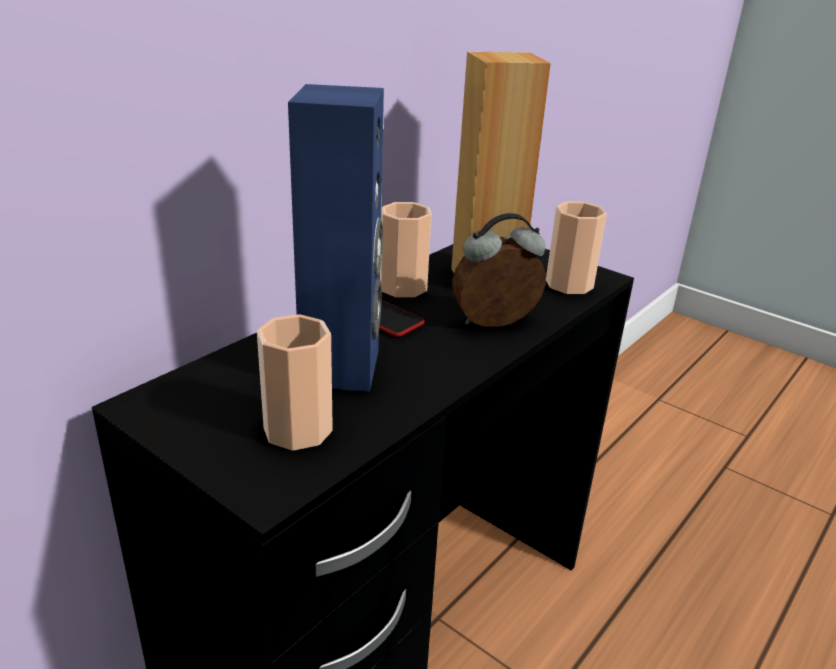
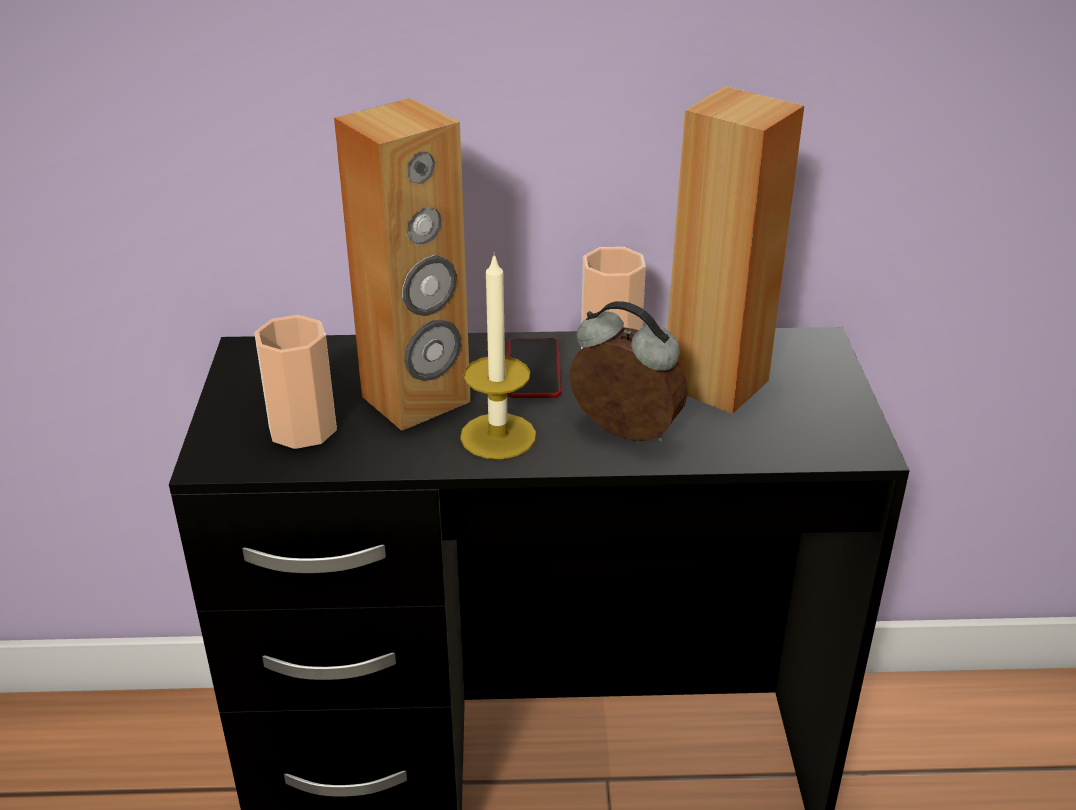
camera: 50 degrees right, 5 degrees up
(342, 368) = (417, 400): blue speaker -> brown speaker
(434, 362) = (498, 436): none -> candle
(569, 284) = (800, 436): cup -> none

